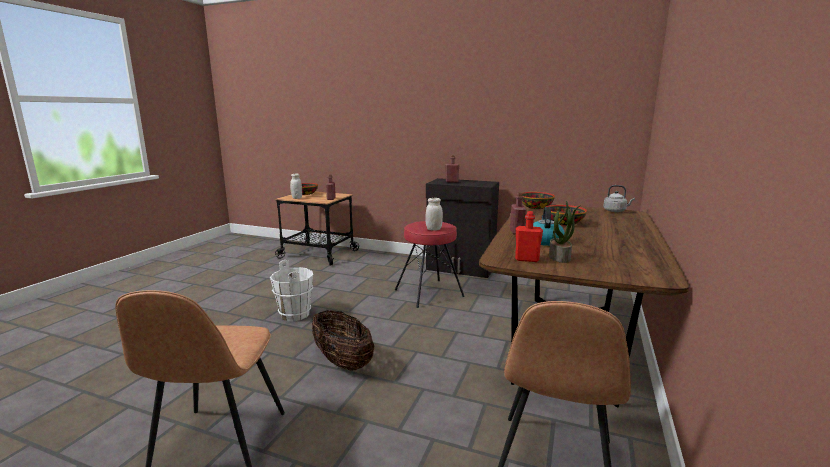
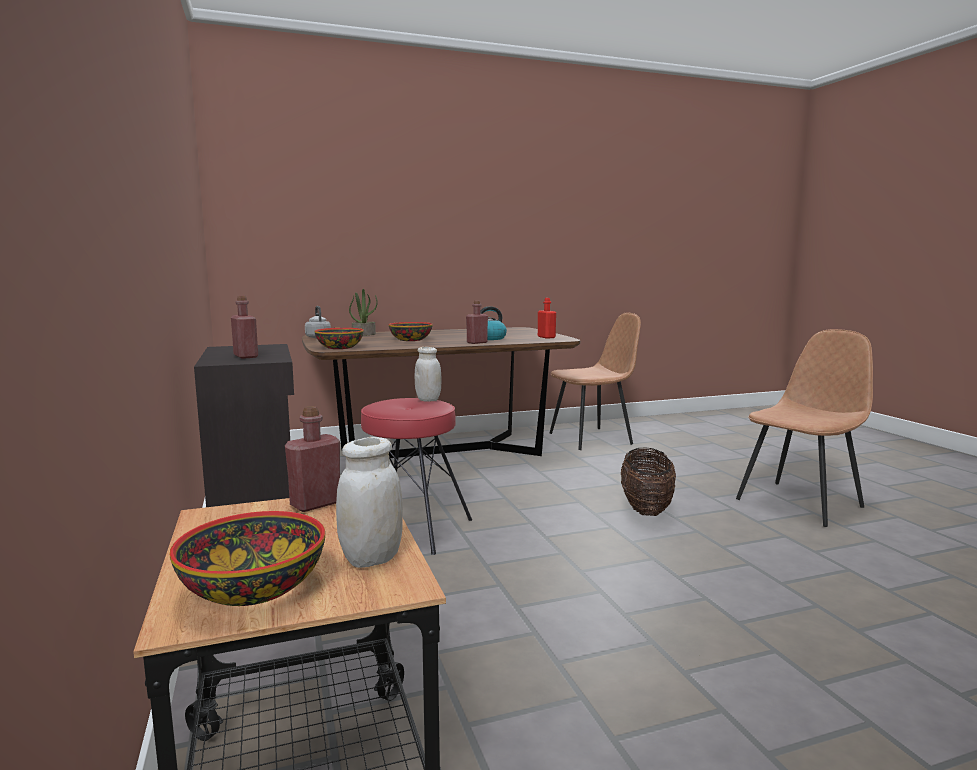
camera: 130 degrees left, 5 degrees down
(295, 314) = (643, 583): white bucket -> none
(560, 257) = (524, 335): potted plant -> potted plant (364, 334)

